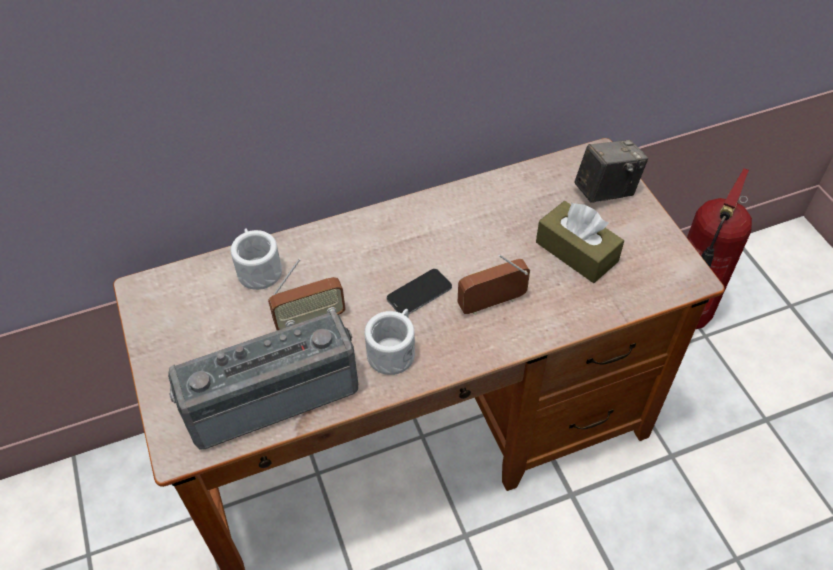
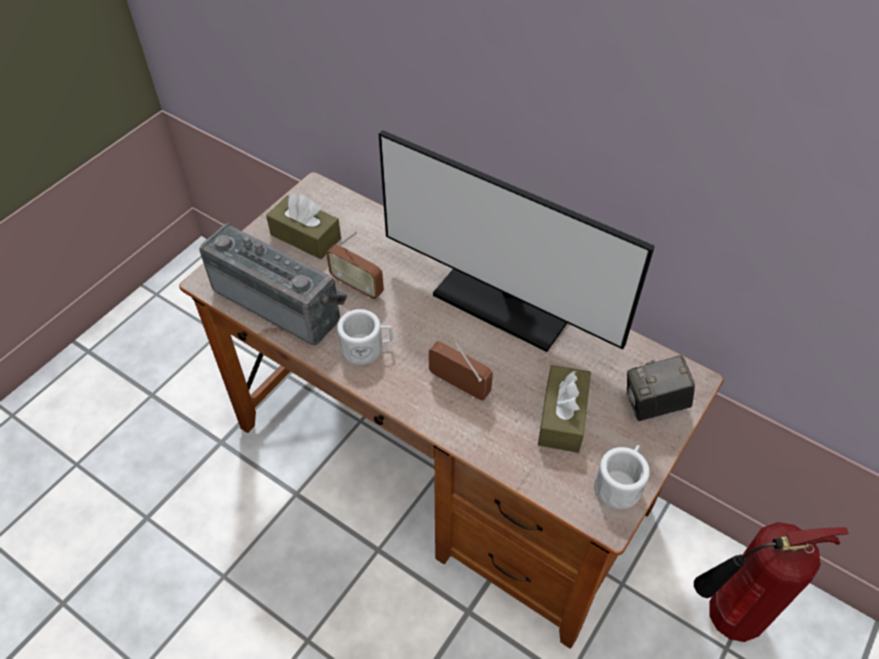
camera: 55 degrees right, 0 degrees up
(202, 330) = (305, 236): none -> brown tissue box
(258, 269) = (379, 234): white mug -> white mug (620, 484)
(419, 293) = (431, 335): phone -> none
(426, 224) = (503, 303): none -> monitor
(605, 191) = (653, 405): camera -> camera turned 135 degrees clockwise

